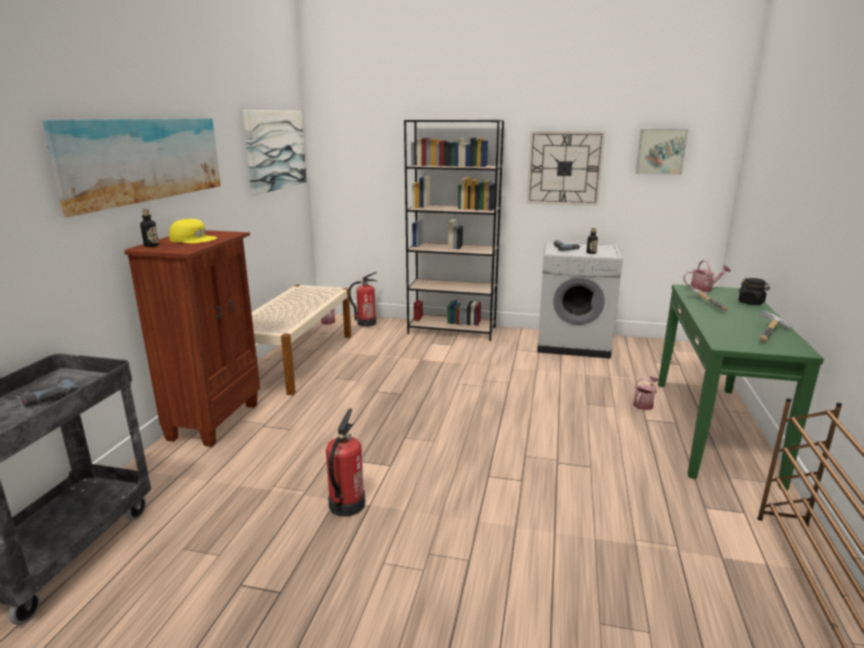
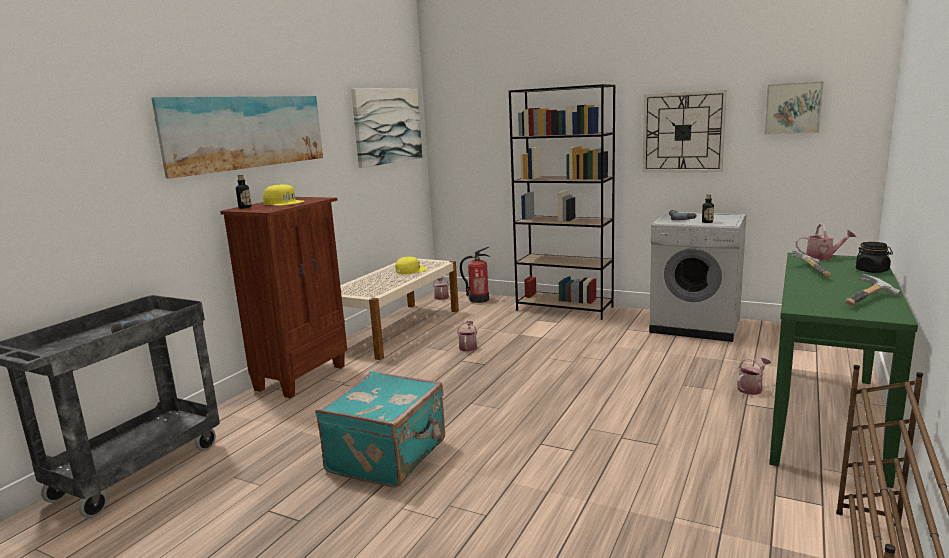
camera: 15 degrees right, 5 degrees down
(308, 300) = (410, 270): none -> yellow cap
(346, 505) = (389, 456): fire extinguisher -> turquoise suitcase
(377, 375) = (468, 347): none -> watering can

